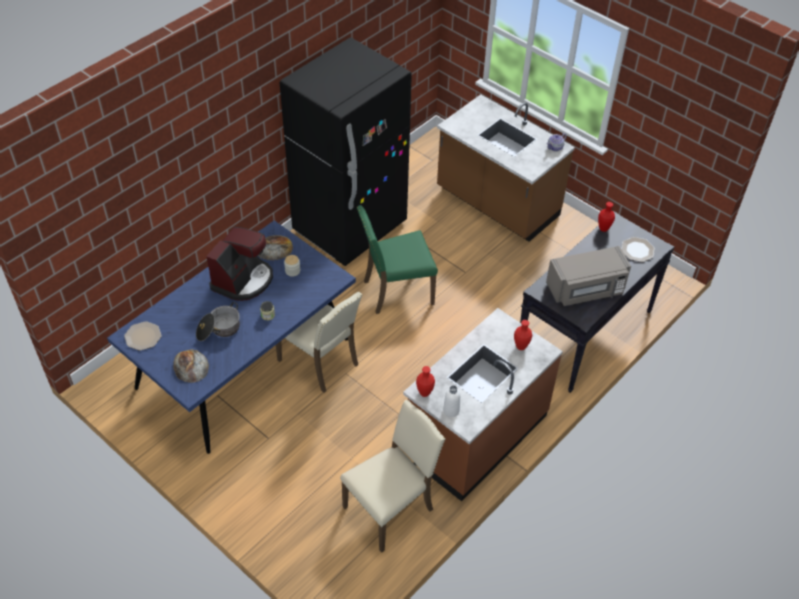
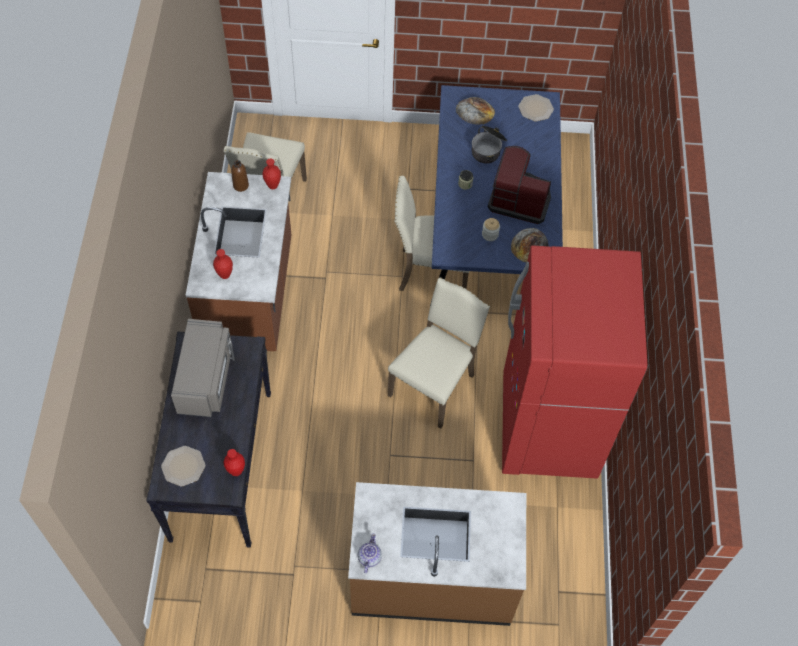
camera: 140 degrees right, 10 degrees up
(243, 280) = (519, 199): coffee machine -> coffee machine turned 120 degrees clockwise
(350, 227) = (548, 427): black fridge -> red fridge
(396, 291) = (434, 384): green chair -> beige chair
(451, 410) = (241, 185): white bottle -> brown bottle
(586, 289) = (206, 378): grey microwave -> grey microwave turned 150 degrees clockwise

